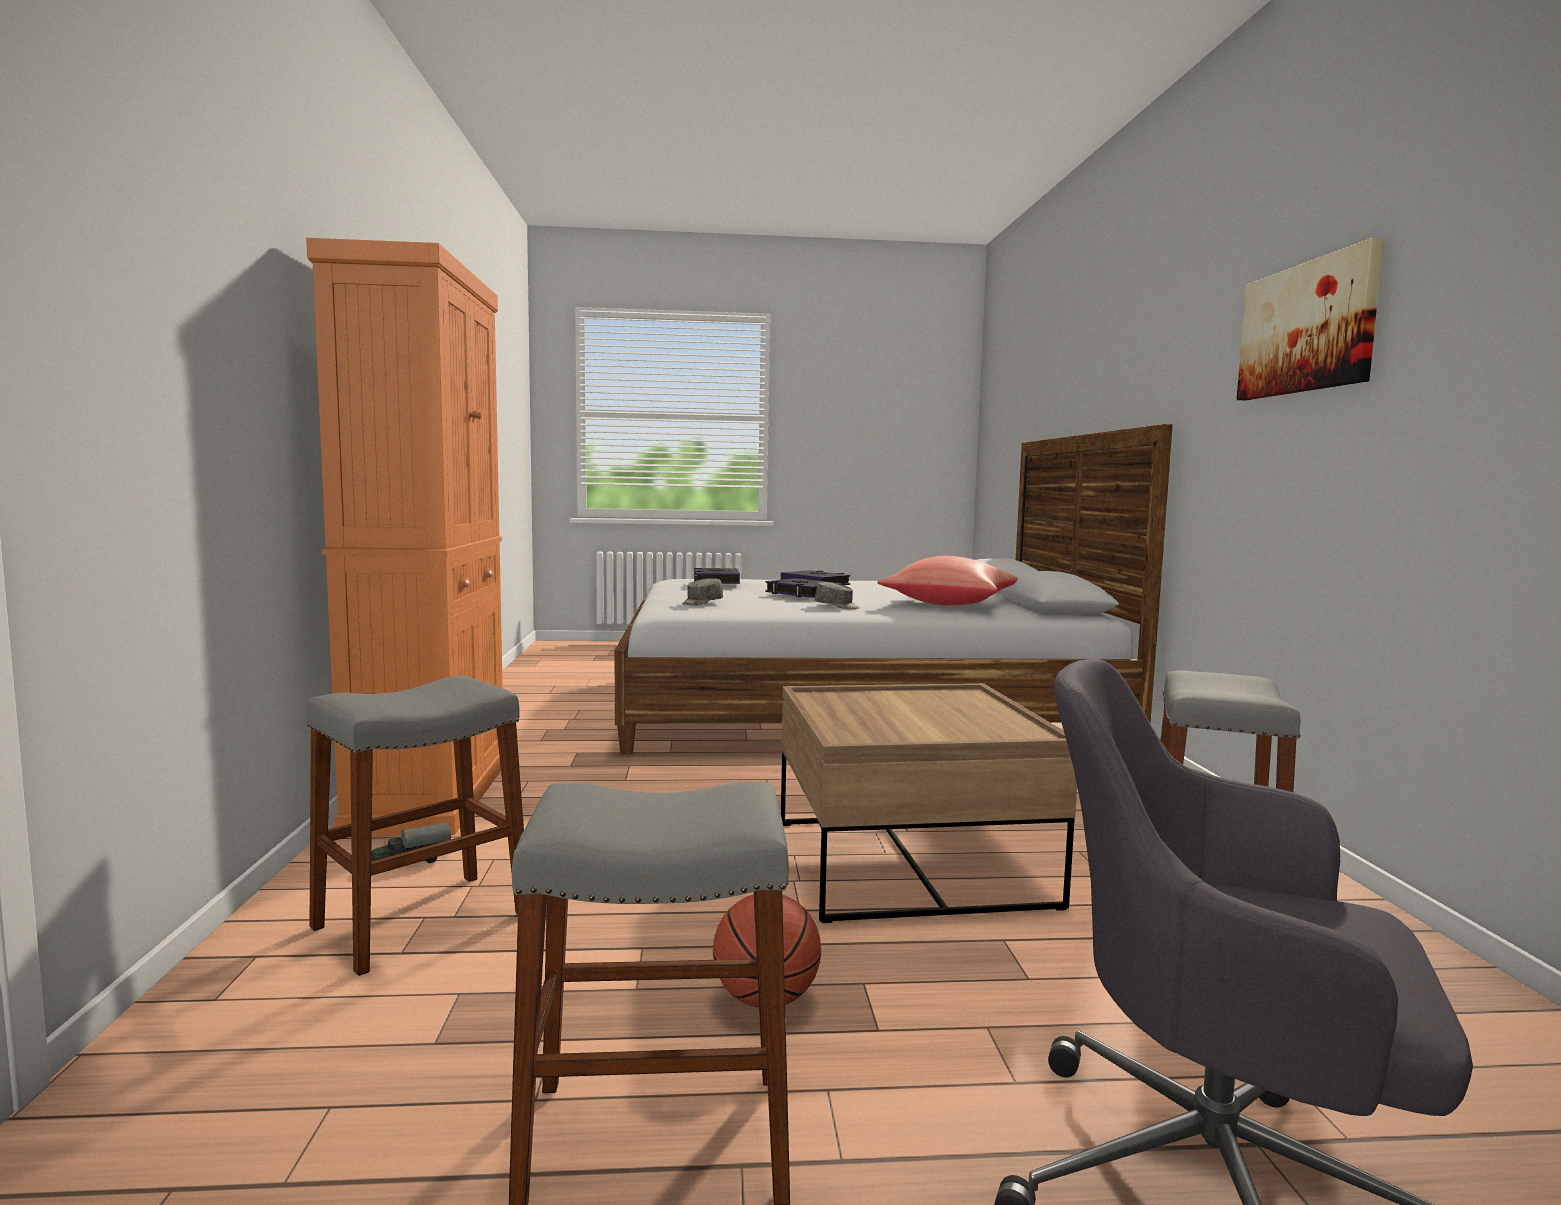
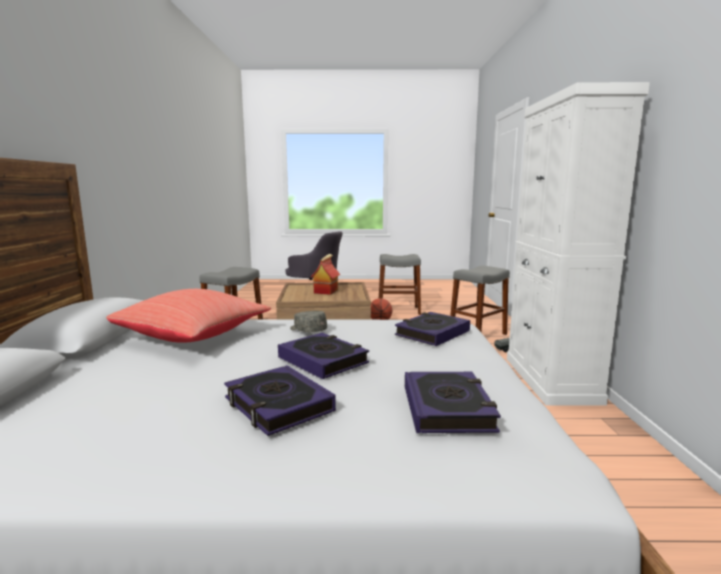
camera: 175 degrees left, 5 degrees up
(431, 795) = (550, 379): orange cabinet -> white cabinet
(701, 602) = (432, 333): grey cap -> book
(916, 717) = (325, 291): none -> toy house
(1307, 328) = (129, 132): picture -> none

